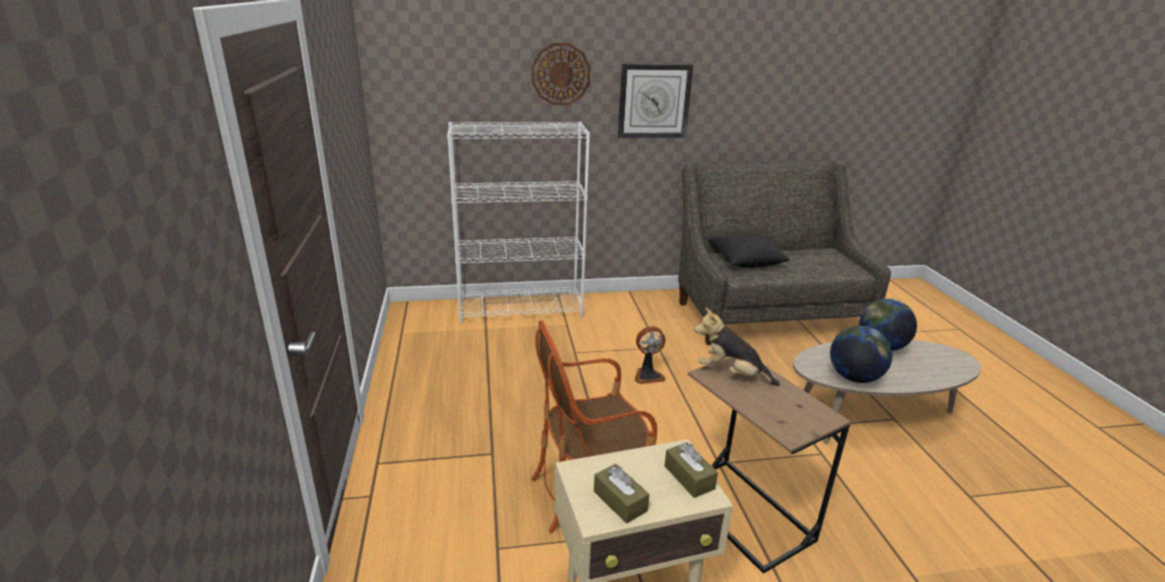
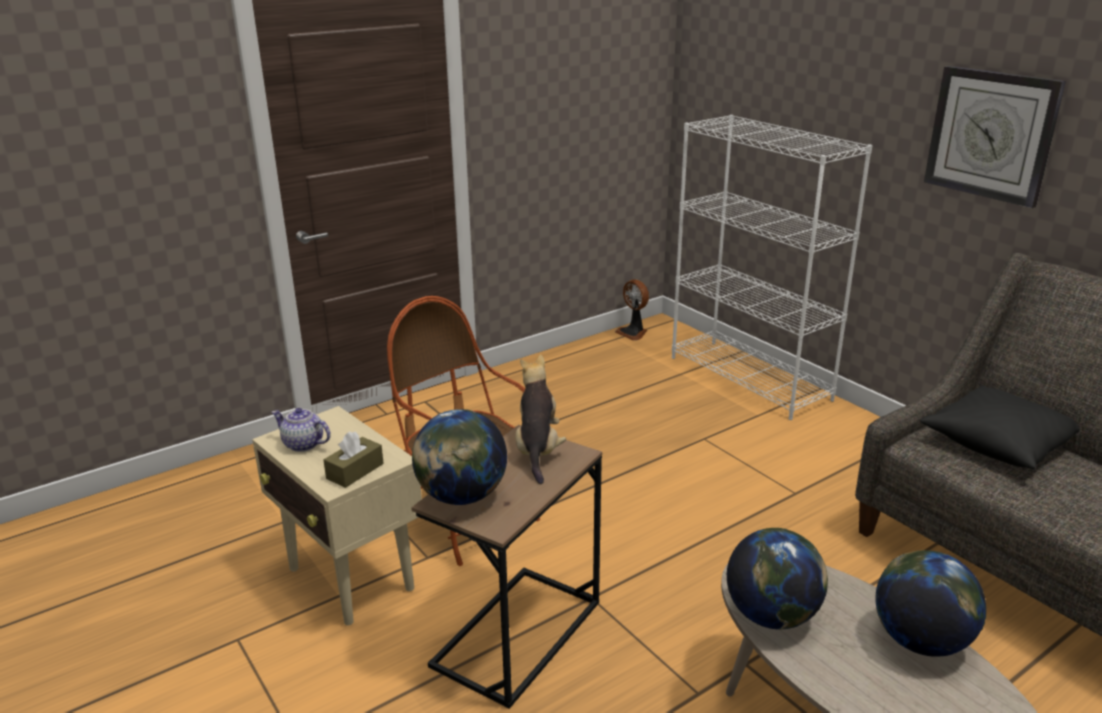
camera: 65 degrees right, 0 degrees up
(561, 74) = (863, 72): wall clock -> none
(620, 501) = (302, 444): brown tissue box -> teapot
(648, 375) = (717, 501): fan -> fan (633, 333)
(784, 422) = (462, 497): none -> globe

